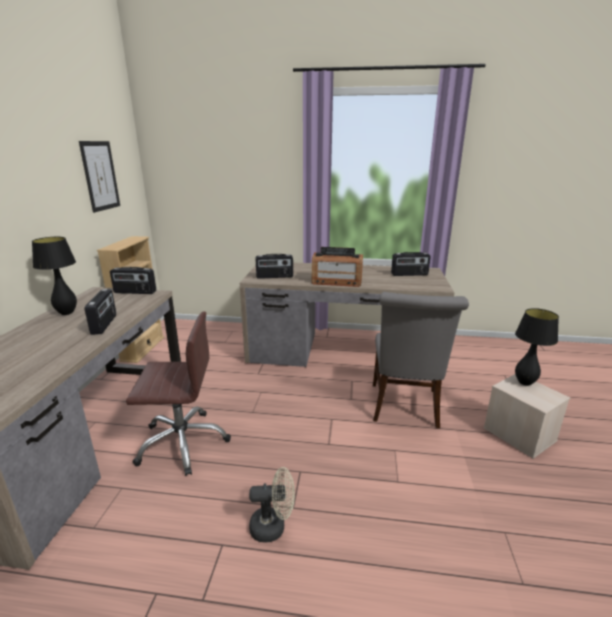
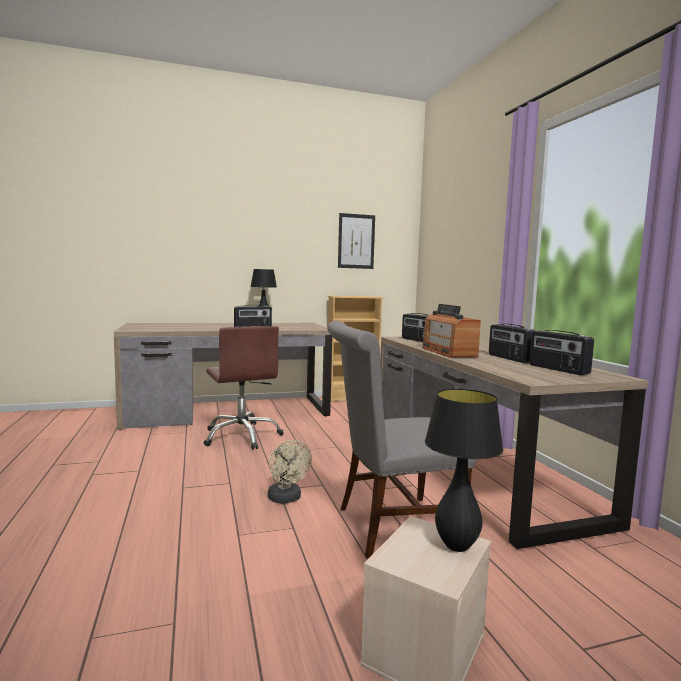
camera: 65 degrees right, 15 degrees down
(135, 292) = (316, 326): radio -> radio (509, 358)
(273, 526) = (159, 484): beige fan -> beige fan (286, 499)

